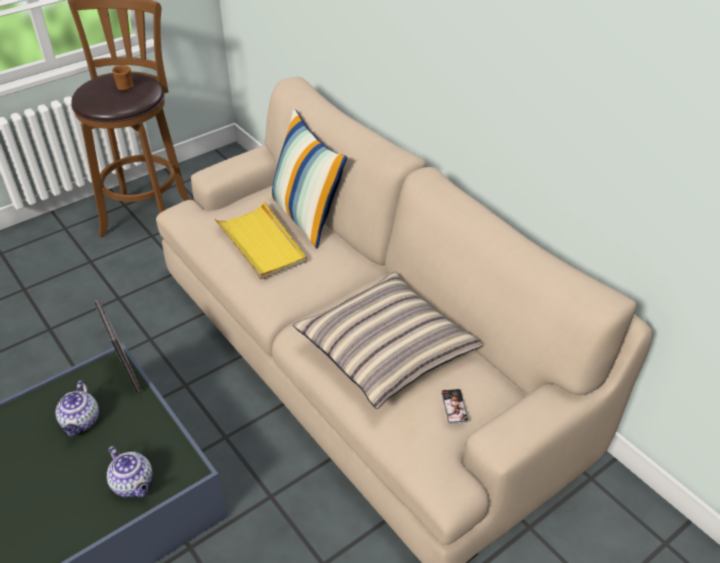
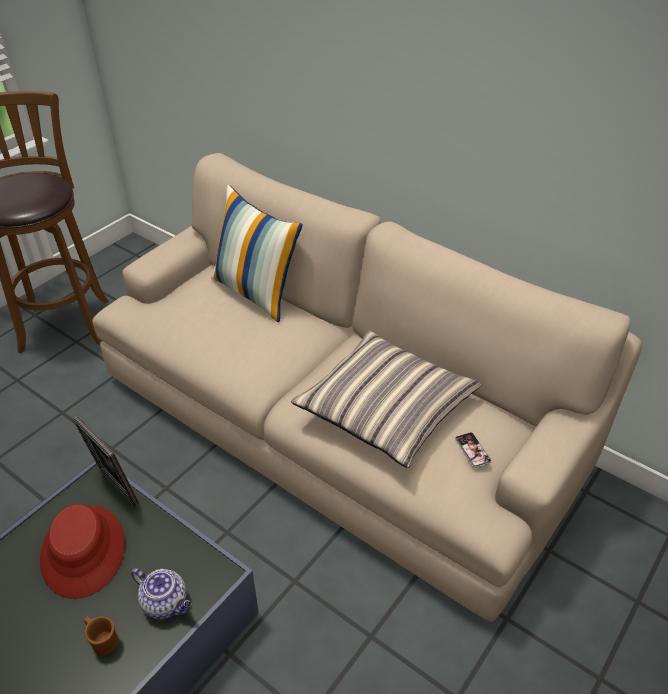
camera: 15 degrees left, 0 degrees up
(81, 422) = (84, 551): teapot -> red hat
(124, 86) = (28, 187): brown mug -> brown mug (103, 641)
(261, 243) = (220, 327): yellow tray -> none

